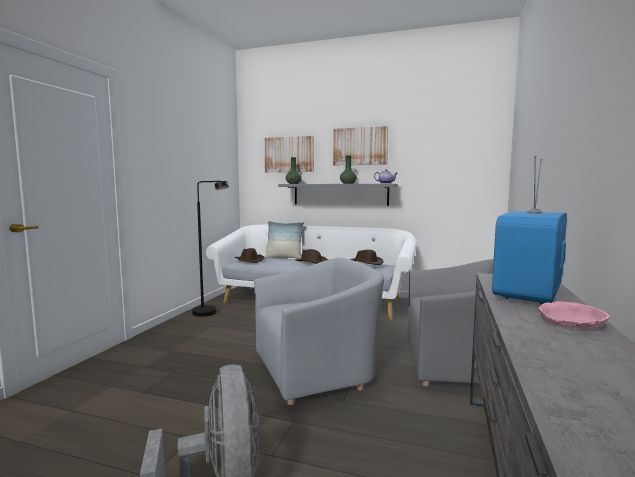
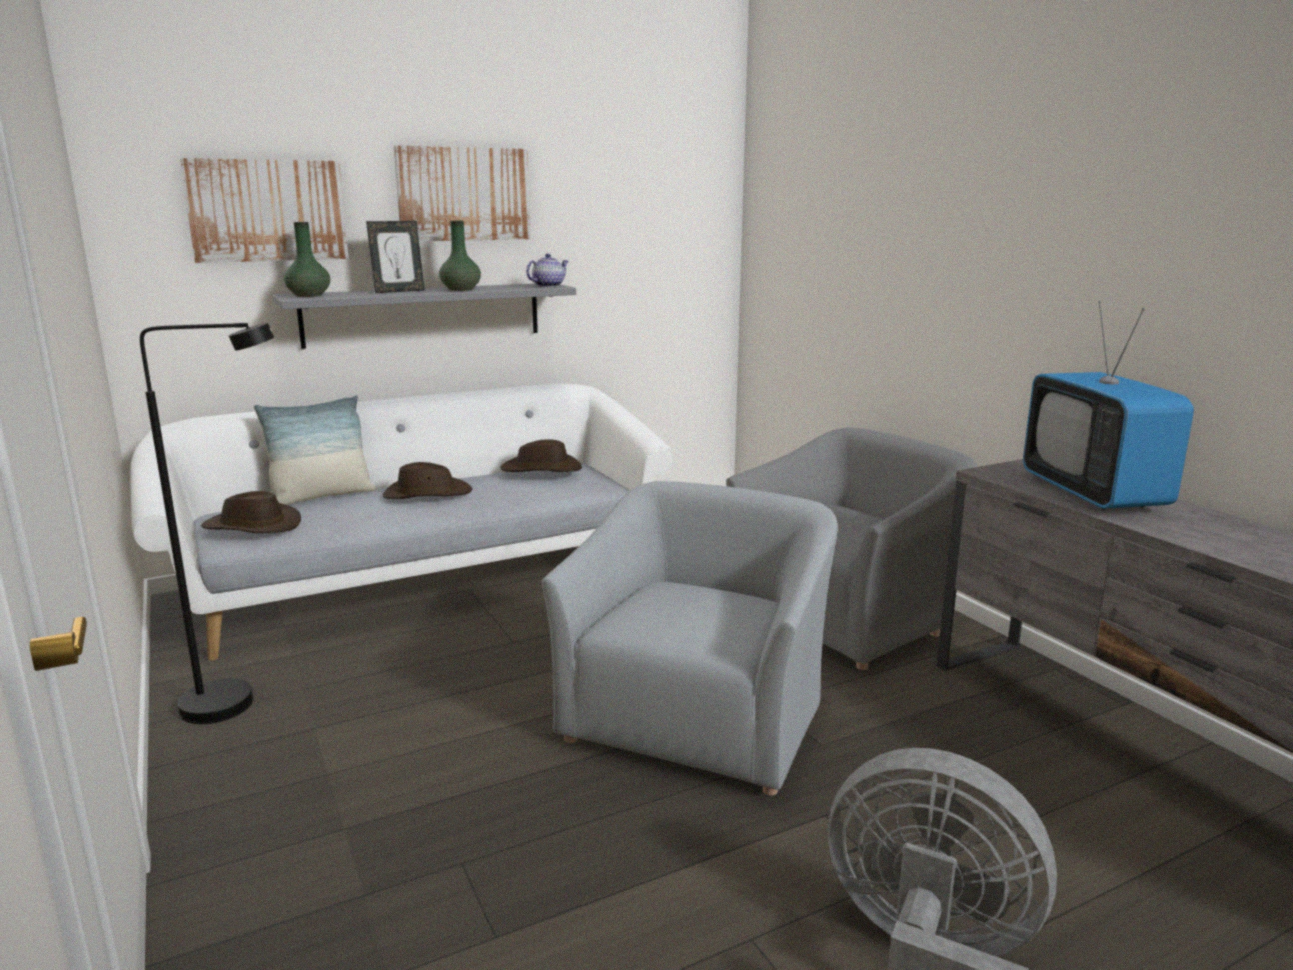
camera: 45 degrees left, 10 degrees up
(325, 183) = (398, 291): none -> picture frame
(570, 323) = (1224, 527): pink bowl -> none

